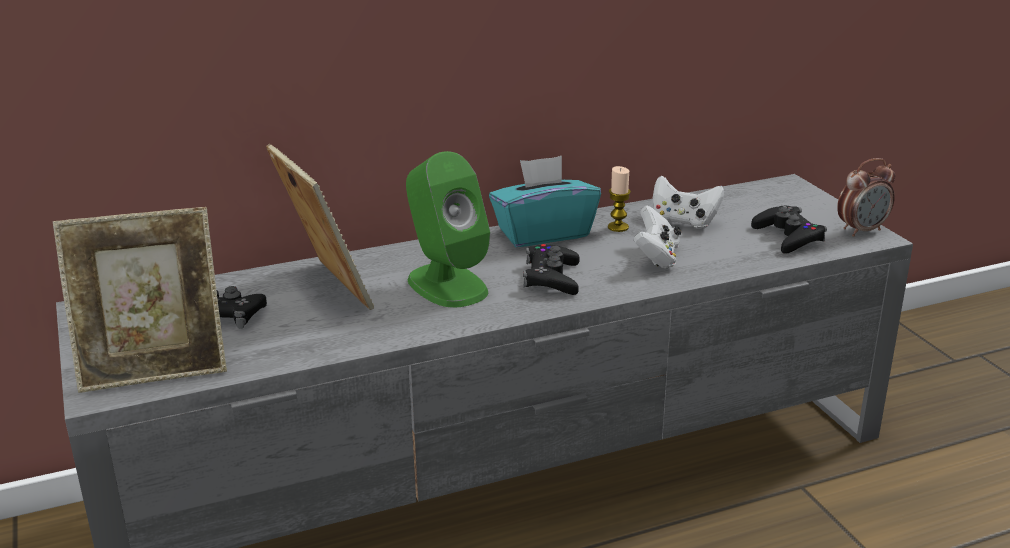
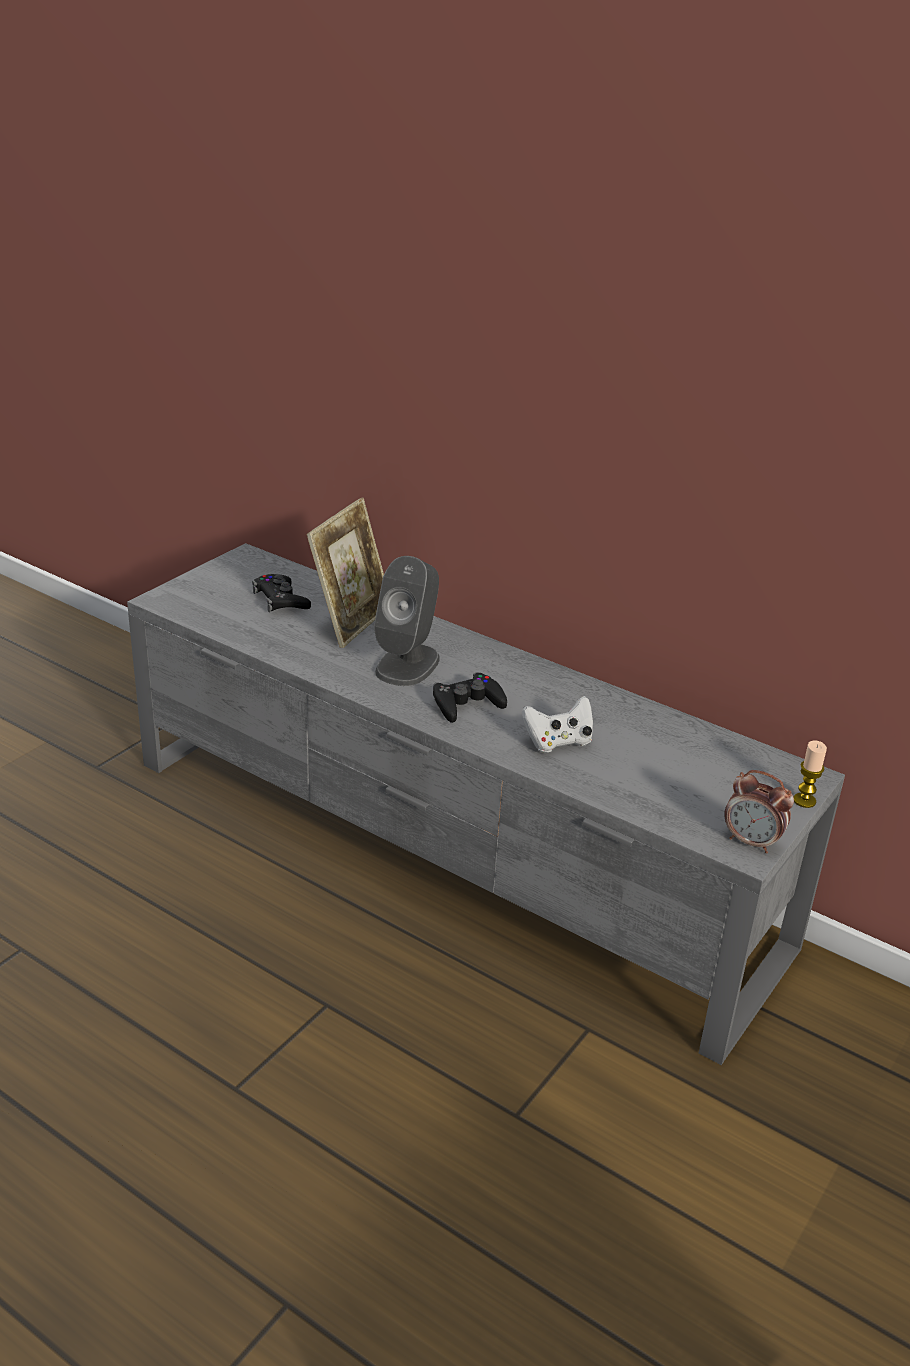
camera: 55 degrees right, 5 degrees up
(155, 368) = (199, 604): picture frame -> none
(446, 285) = (408, 664): green speaker -> grey speaker
(543, 233) = (540, 677): turquoise tissue box -> none
(618, 227) = (594, 708): candle -> candle (804, 801)
(683, 221) = (647, 738): white game controller -> none
(788, 237) = (683, 801): black game controller -> none

